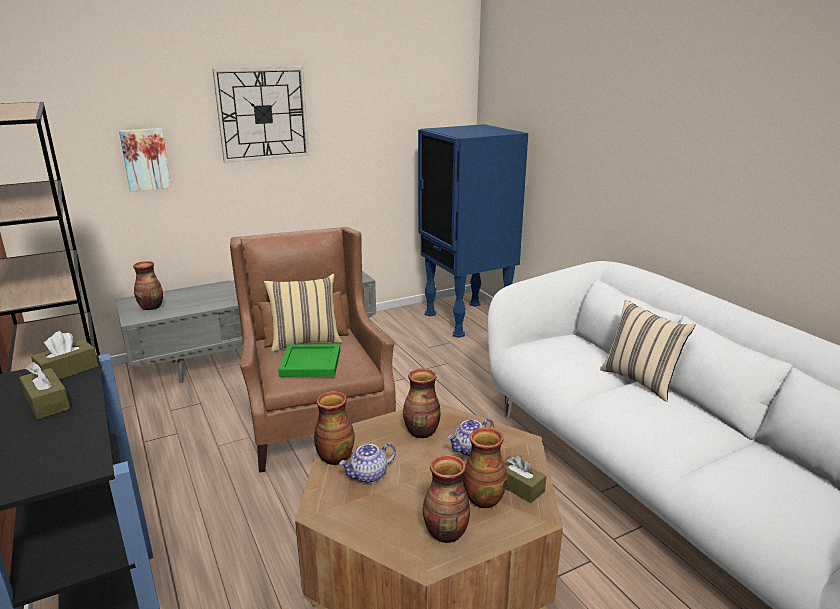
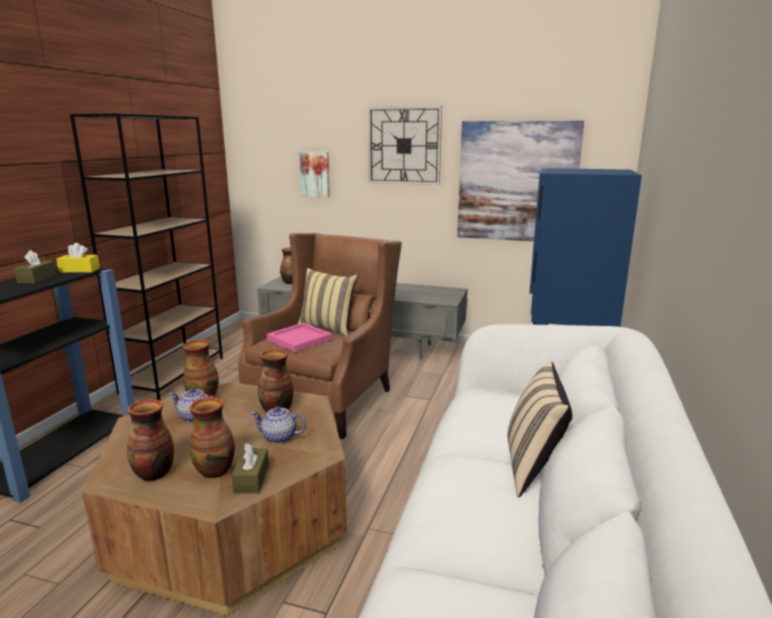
camera: 45 degrees right, 5 degrees down
(67, 371) = (79, 270): brown tissue box -> yellow tissue box
(310, 363) = (299, 339): green tray -> pink tray
(384, 143) = (517, 182): none -> picture

